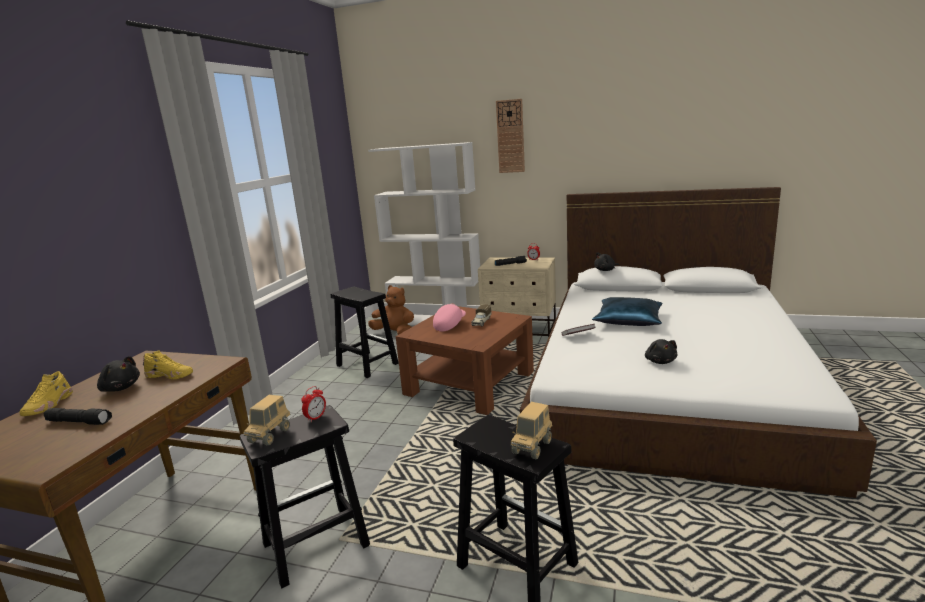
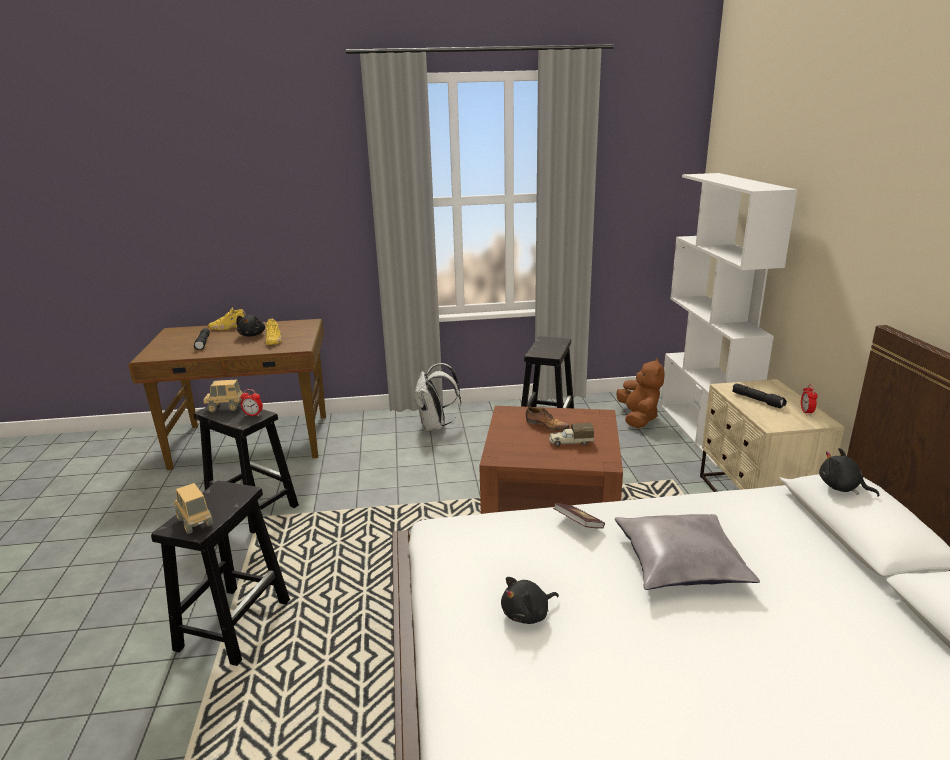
camera: 65 degrees right, 5 degrees up
(295, 409) = (435, 426): none -> white backpack
(449, 325) = (546, 425): pink cap -> shoe
(510, 136) = (847, 192): wall clock -> none
(532, 447) = (195, 522): toy truck -> toy truck turned 45 degrees clockwise
(629, 320) = (681, 563): blue pillow -> grey pillow

